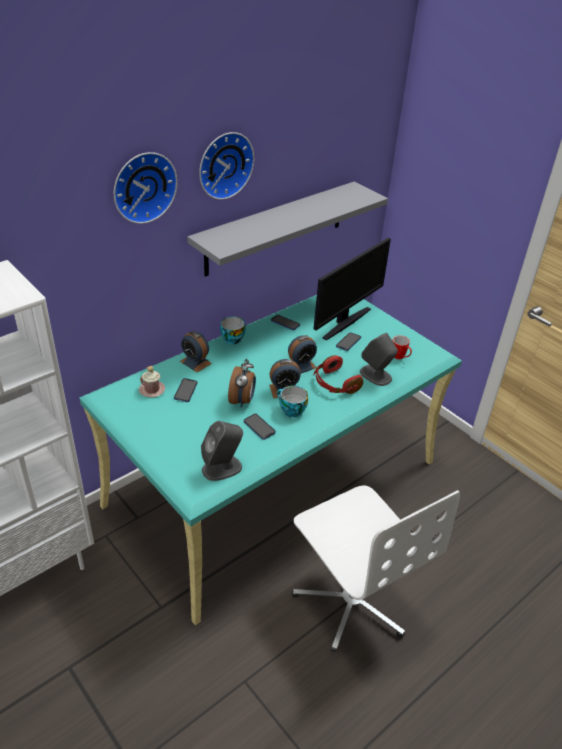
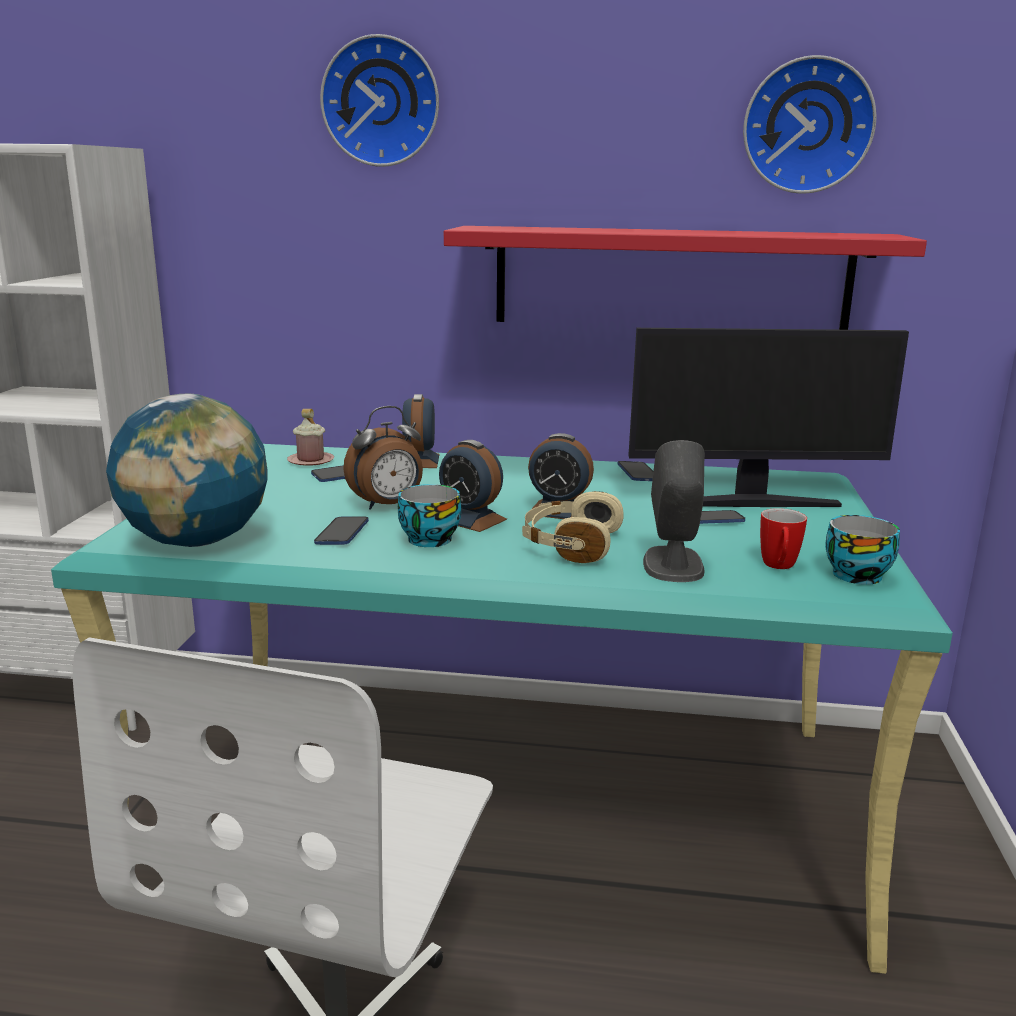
camera: 50 degrees right, 20 degrees down
(222, 468) = (197, 541): grey speaker -> globe
(223, 164) = (547, 103): wall clock -> wall clock (807, 126)
(232, 338) = (520, 460): cup -> cup (857, 574)
(276, 228) = (671, 279): grey shelf -> red shelf
(335, 384) = (570, 544): red headphones -> beige headphones

